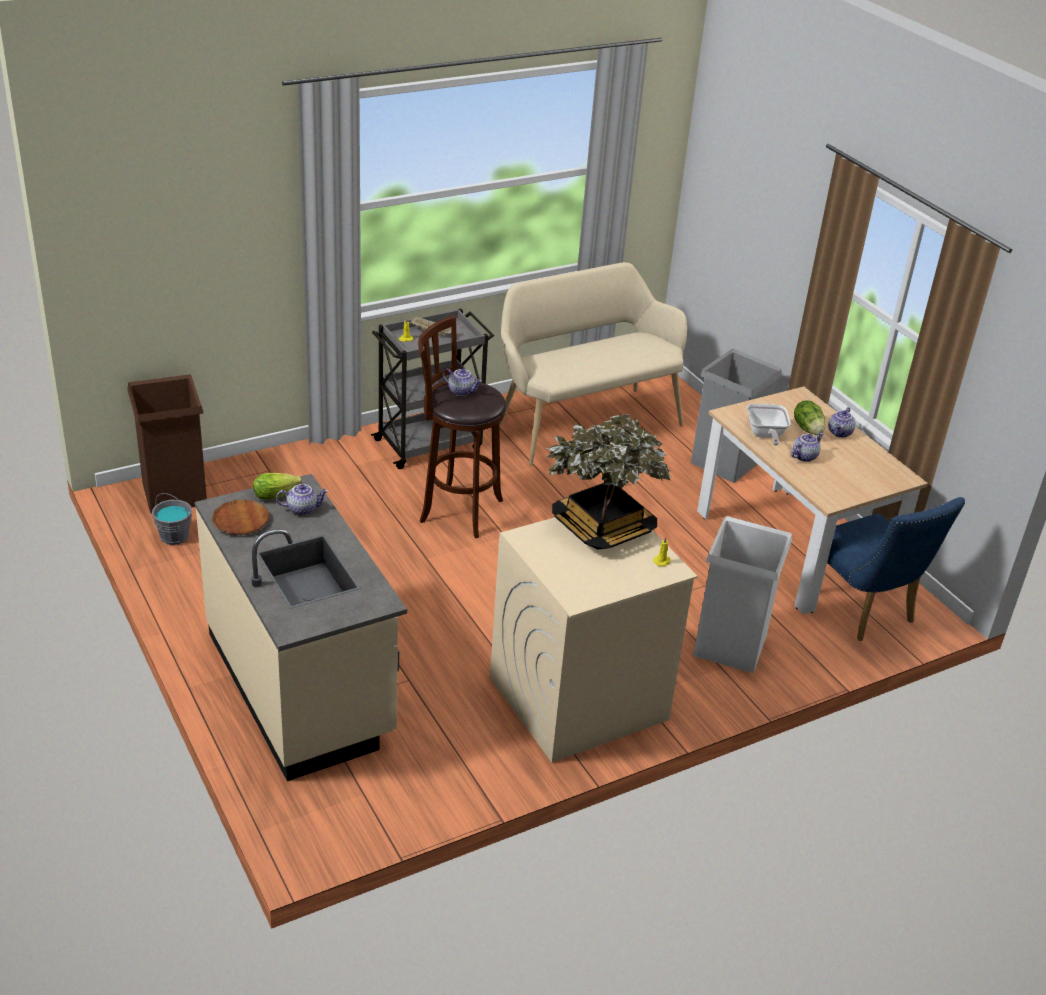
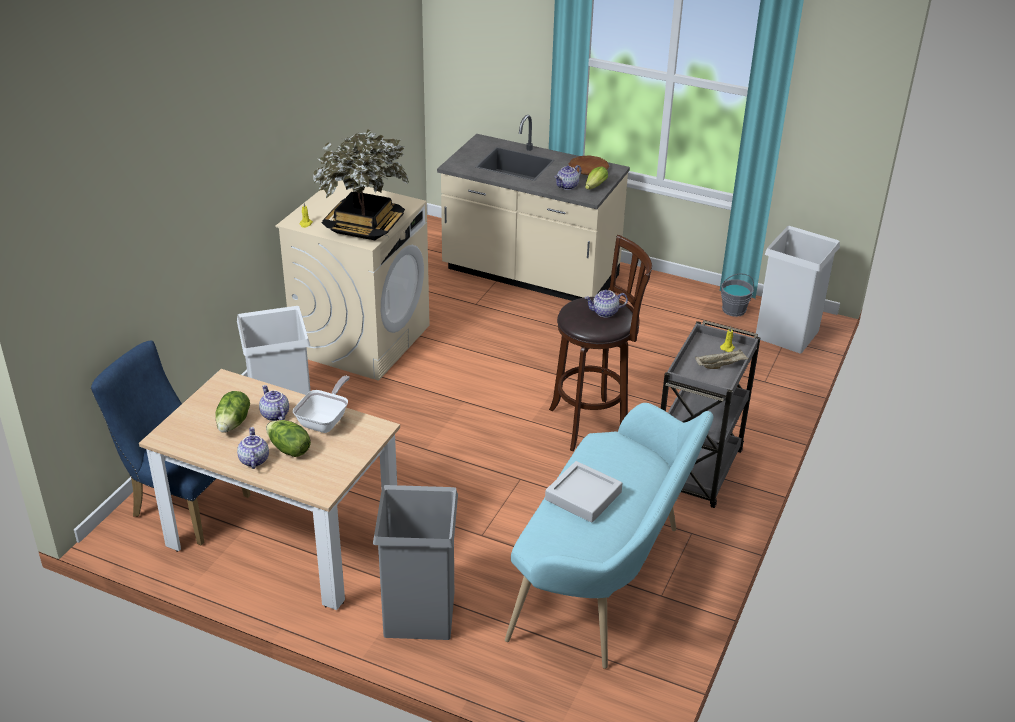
camera: 145 degrees right, 0 degrees up
(174, 493) = (787, 334): brown trash can -> white trash can
(584, 421) = (606, 583): beige bench -> turquoise bench
(606, 359) = (583, 496): none -> grey tray
(765, 435) = (325, 421): frying pan -> frying pan turned 60 degrees clockwise
(804, 456) = (274, 415): teapot -> teapot turned 135 degrees clockwise
(841, 464) = (234, 423): none -> lettuce

